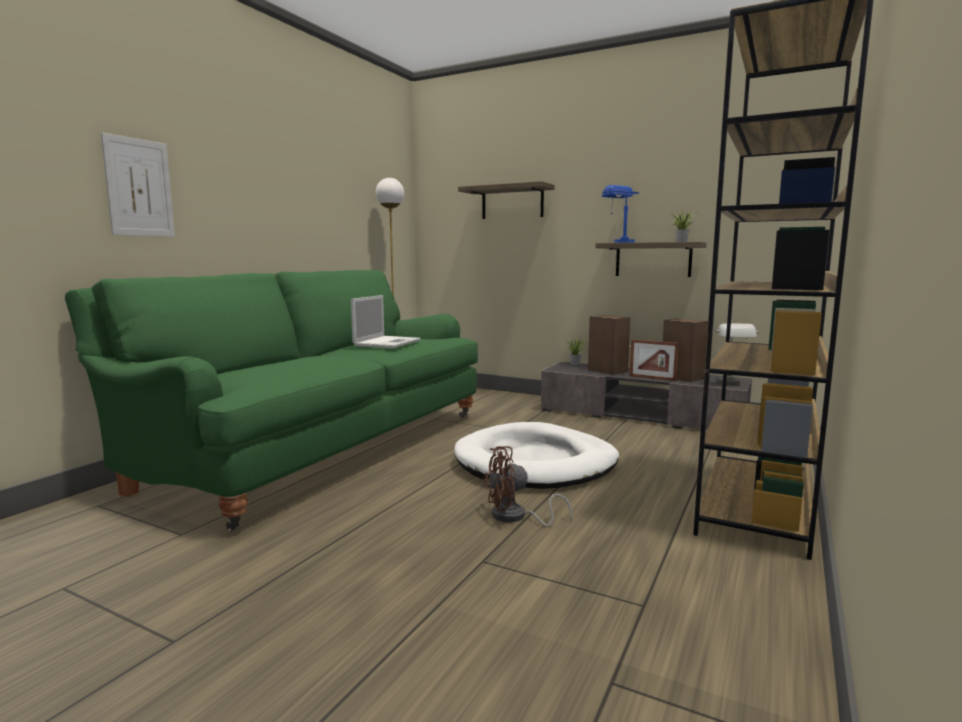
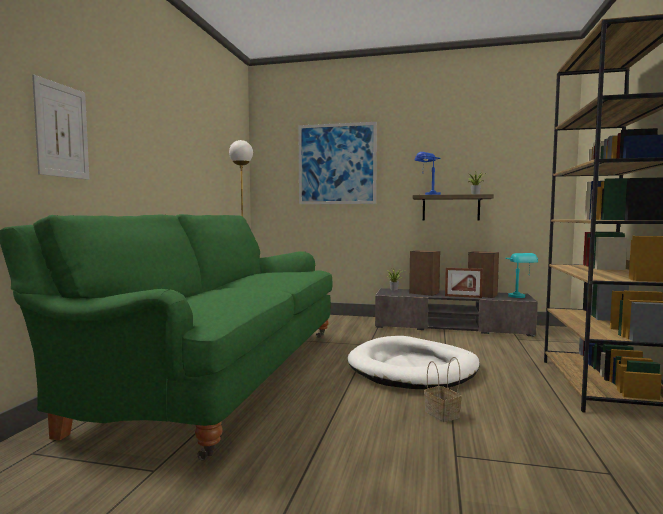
camera: 15 degrees left, 5 degrees down
(388, 342) = (275, 275): laptop -> none
(512, 202) = (337, 164): shelf -> picture
(515, 517) = (443, 414): brown fan -> basket
(731, 383) = (520, 297): grey table lamp -> turquoise table lamp

